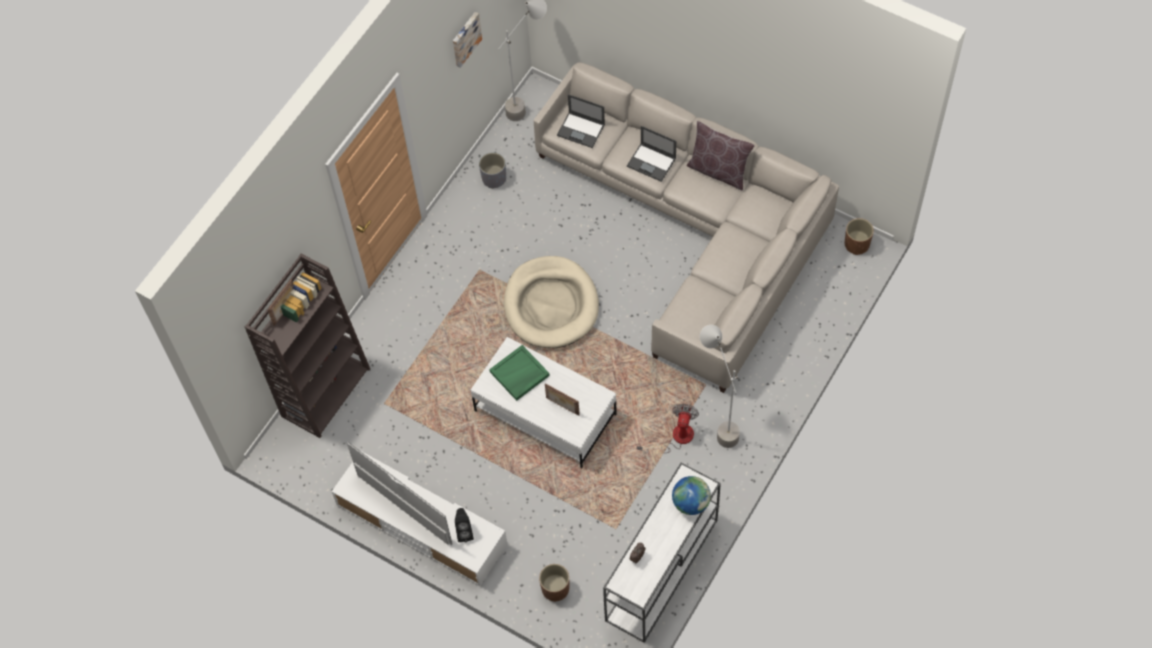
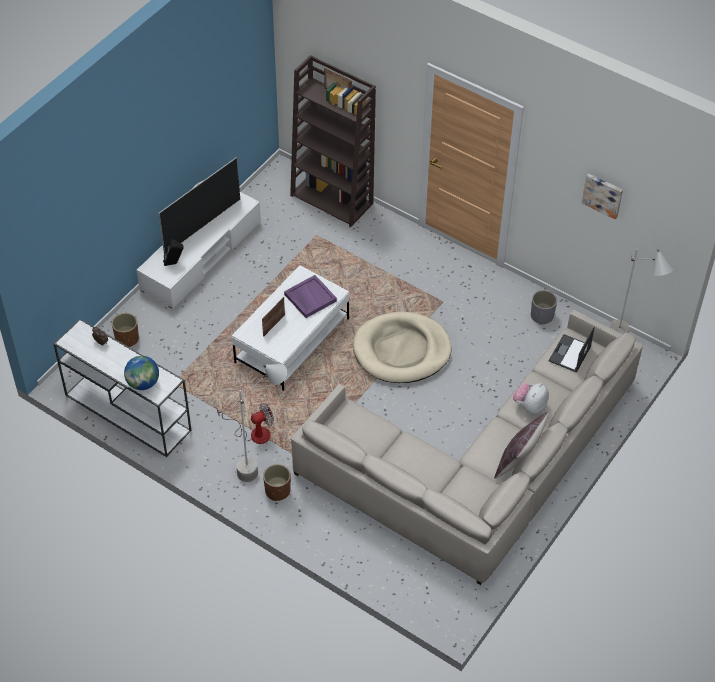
camera: 90 degrees right, 10 degrees down
(519, 374) = (310, 298): green tray -> purple tray
(652, 162) = (530, 406): laptop -> plush toy
(675, 437) = (253, 433): fan -> fan turned 45 degrees counterclockwise
(857, 244) = (452, 607): brown planter -> brown planter (277, 491)

